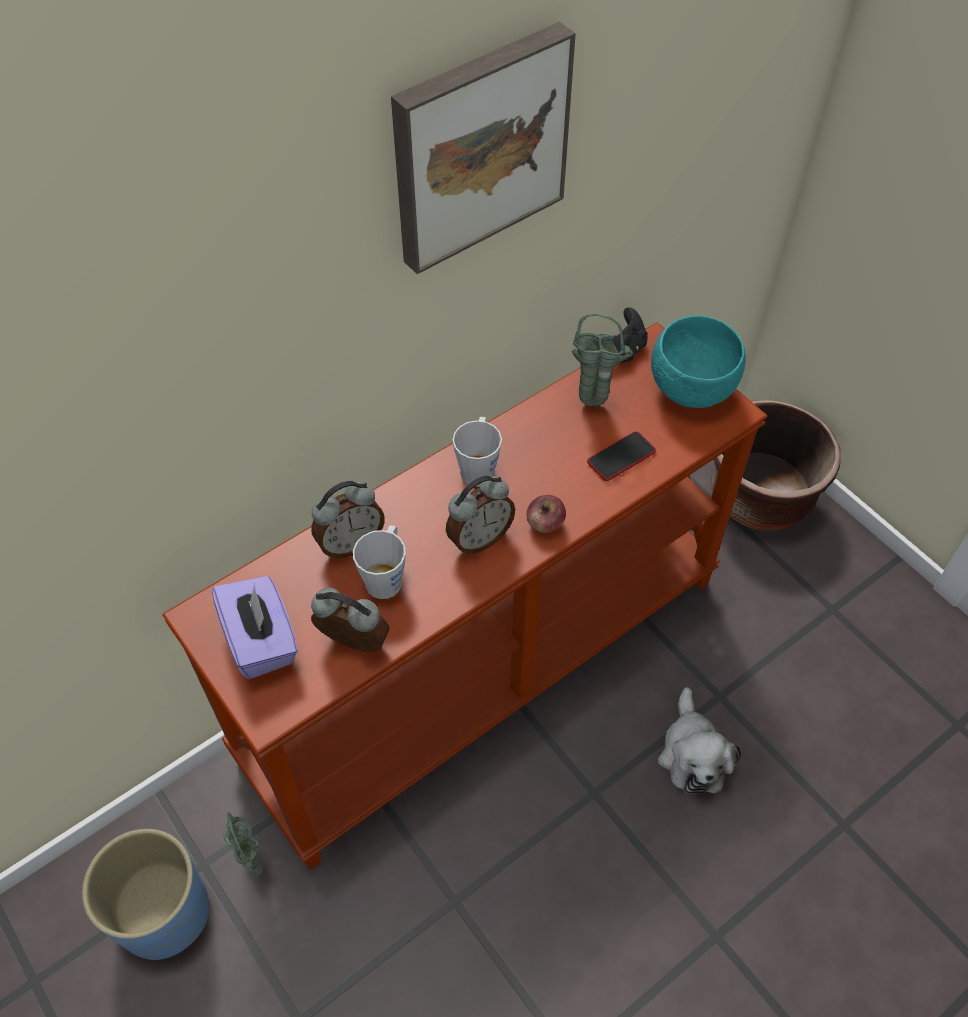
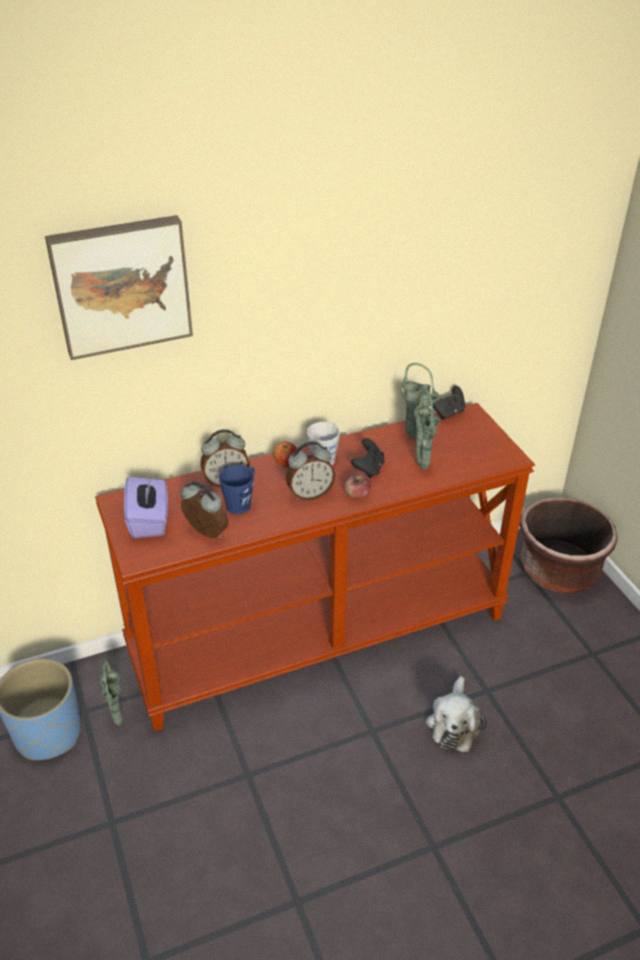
camera: 15 degrees right, 15 degrees down
(386, 576) = (241, 503): grey mug -> blue mug
(426, 491) = (286, 464): none -> apple
(478, 146) = (341, 227): picture -> picture (121, 285)
(546, 474) = (368, 469): none -> black game controller
(621, 457) = (423, 468): phone -> green vase
(689, 389) = (485, 441): turquoise bowl -> none

